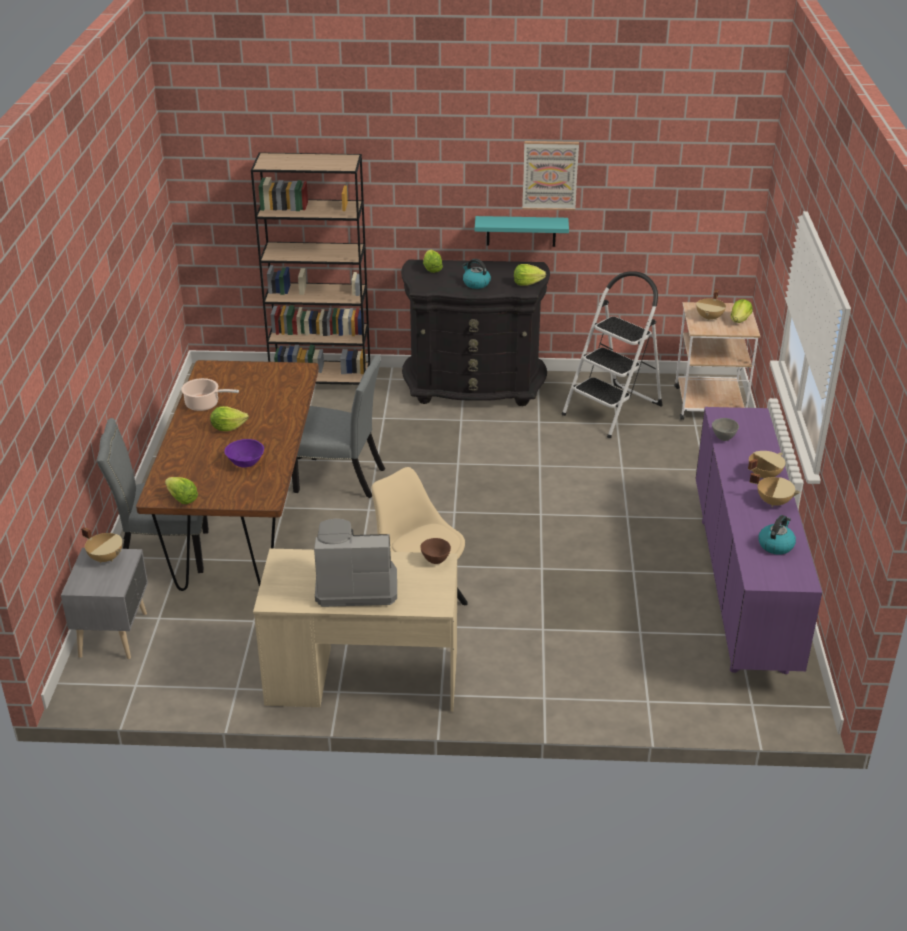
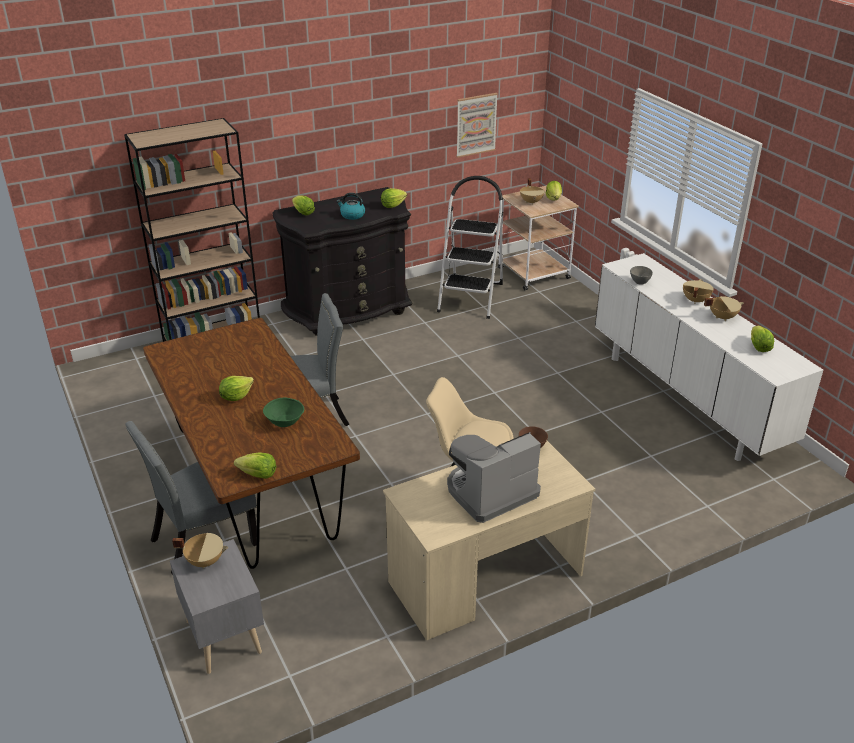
camera: 30 degrees left, 0 degrees up
(204, 404) = (191, 383): cooking pot -> none
(246, 462) = (285, 421): purple bowl -> green bowl
(521, 231) = (365, 163): turquoise shelf -> none
(550, 175) = (385, 108): picture -> picture (476, 124)
(742, 592) = (687, 400): purple cabinet -> white cabinet
(776, 545) = (758, 347): kettle -> lettuce

